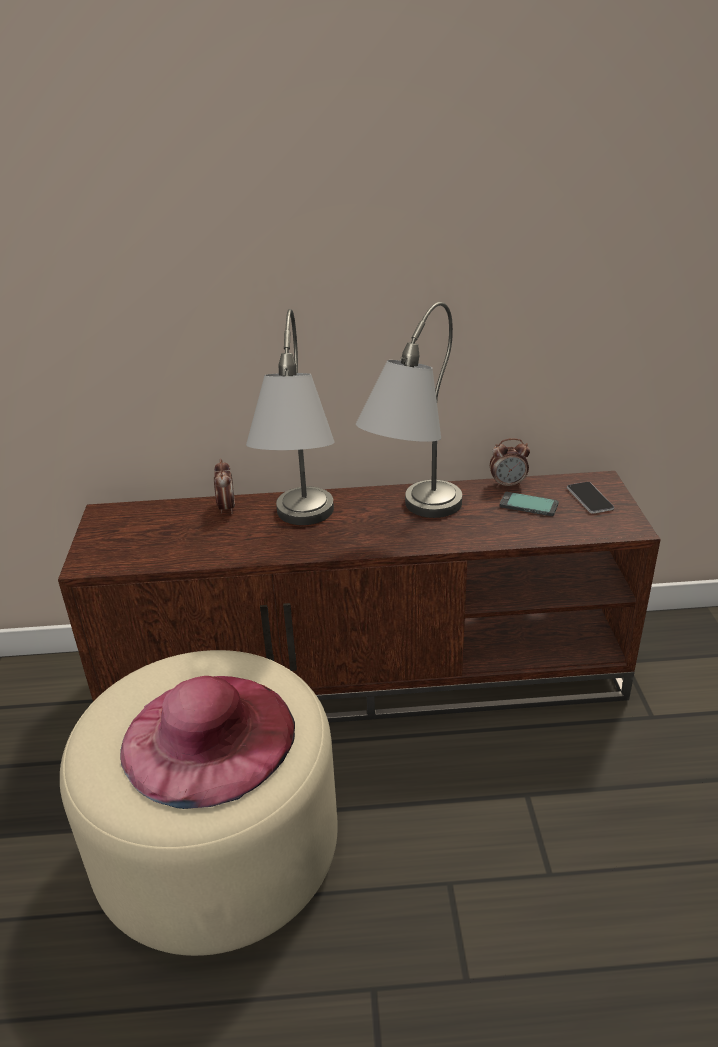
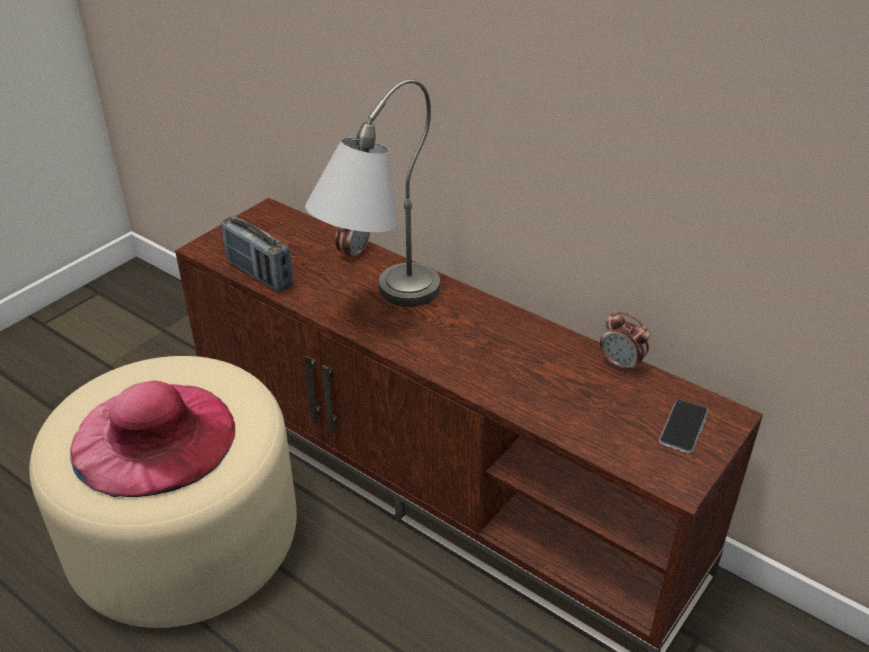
camera: 40 degrees right, 5 degrees up
(169, 558) = (259, 274): none -> radio
(412, 520) = (480, 349): grey table lamp -> none
(528, 505) = (608, 397): phone -> none

